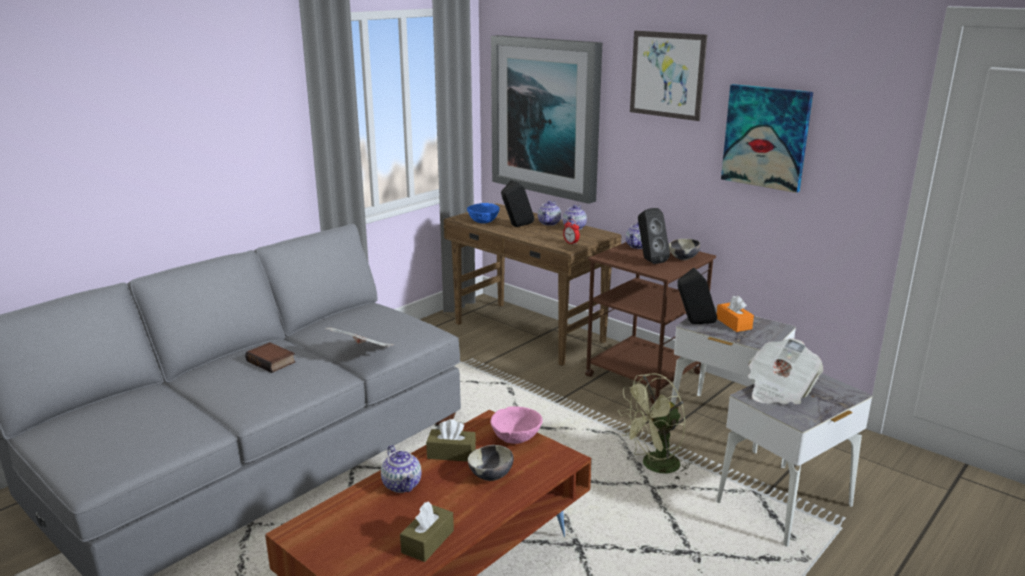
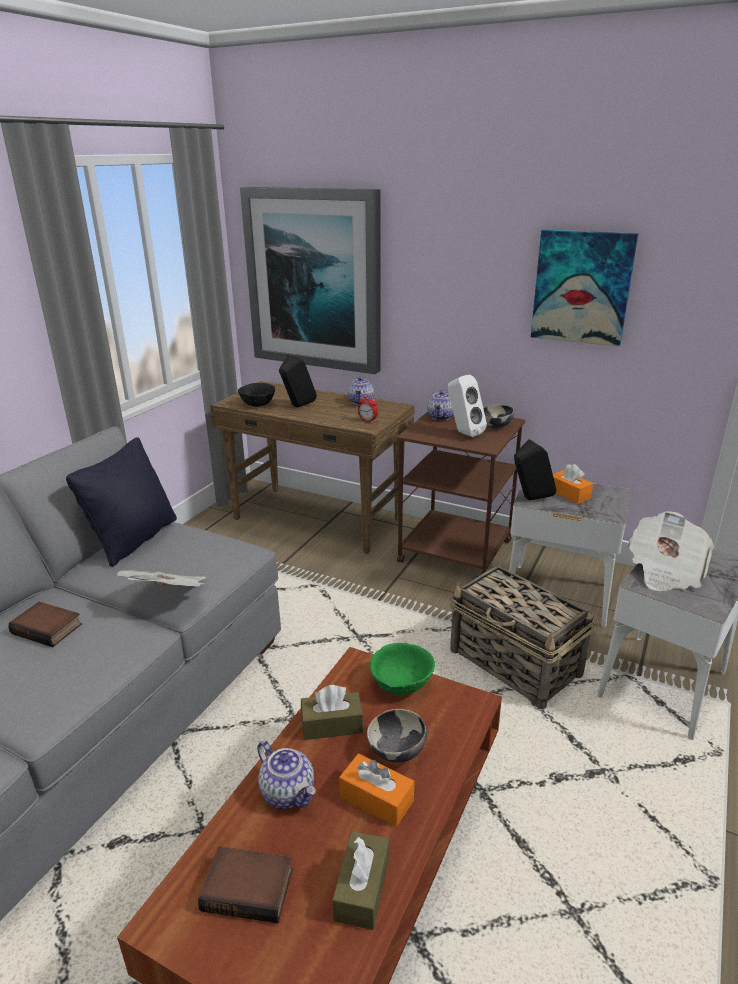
camera: 15 degrees left, 5 degrees up
(352, 314) = (134, 539): none -> black pillow
(355, 527) = (250, 887): none -> book
(462, 499) = (376, 798): none -> orange tissue box
(483, 222) = (258, 404): blue bowl -> black bowl
(517, 439) = (402, 685): pink bowl -> green bowl
(549, 223) = (331, 399): teapot -> none
(649, 260) = (463, 433): black speaker -> white speaker
(654, 467) = (515, 664): green fan -> basket
(667, 75) = (462, 223): picture -> none

